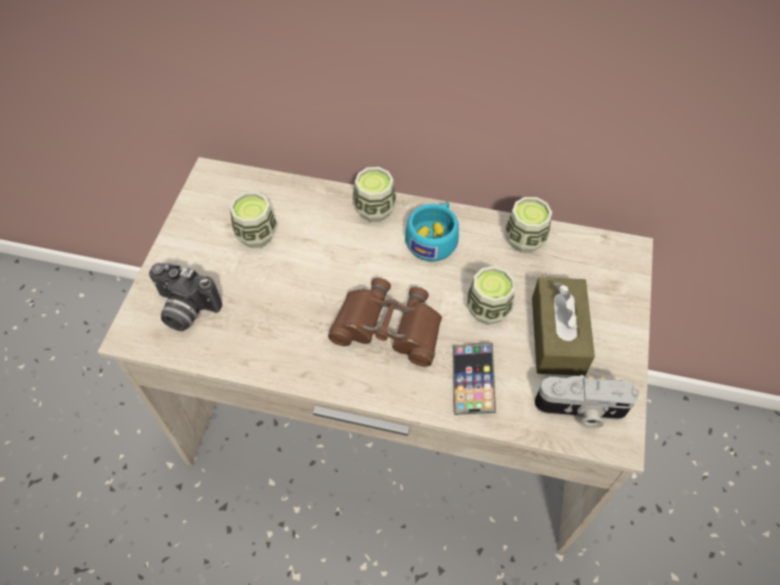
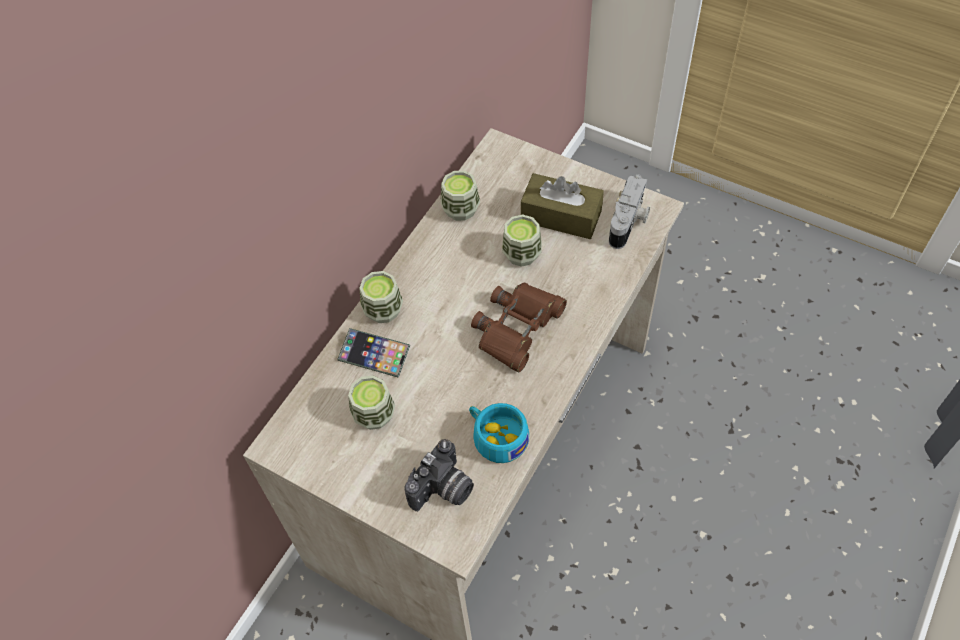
camera: 70 degrees left, 0 degrees up
(434, 238) = (434, 272): turquoise cup -> turquoise cup (496, 437)
(473, 381) = (585, 282): phone -> phone (374, 355)

